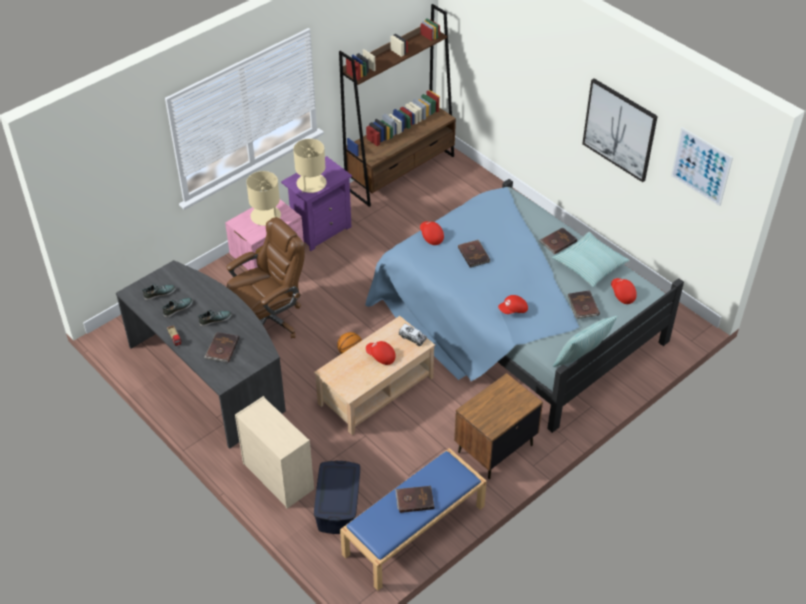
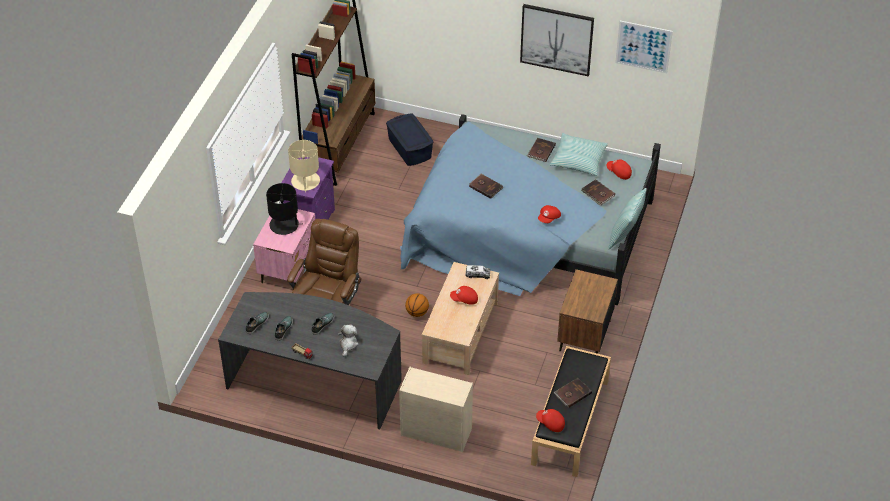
camera: 30 degrees left, 0 degrees up
(222, 348) = (348, 344): brown book -> plush toy
(266, 216) = (284, 225): beige table lamp -> black table lamp
(338, 506) = (500, 432): blue storage box -> blue storage box (409, 148)
(414, 531) = (570, 423): blue bench -> black bench
(431, 236) = (440, 186): red cap -> red cap (550, 423)

